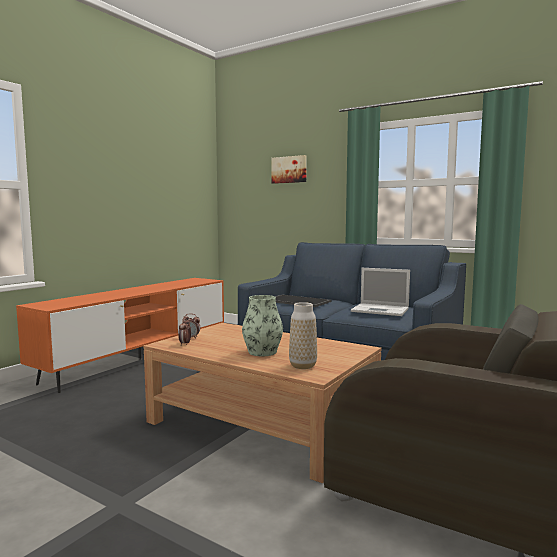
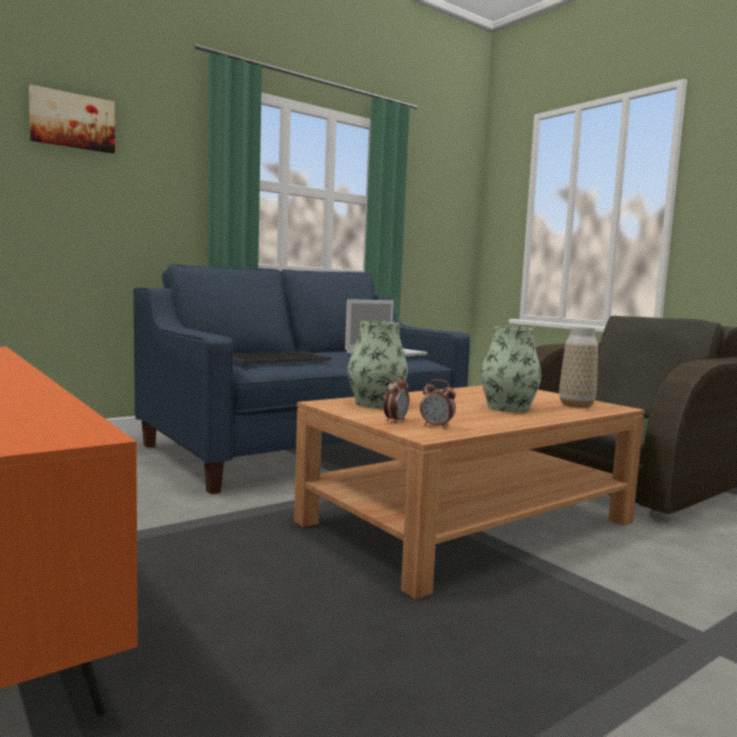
camera: 70 degrees left, 0 degrees up
(234, 331) = (376, 404): none -> vase

